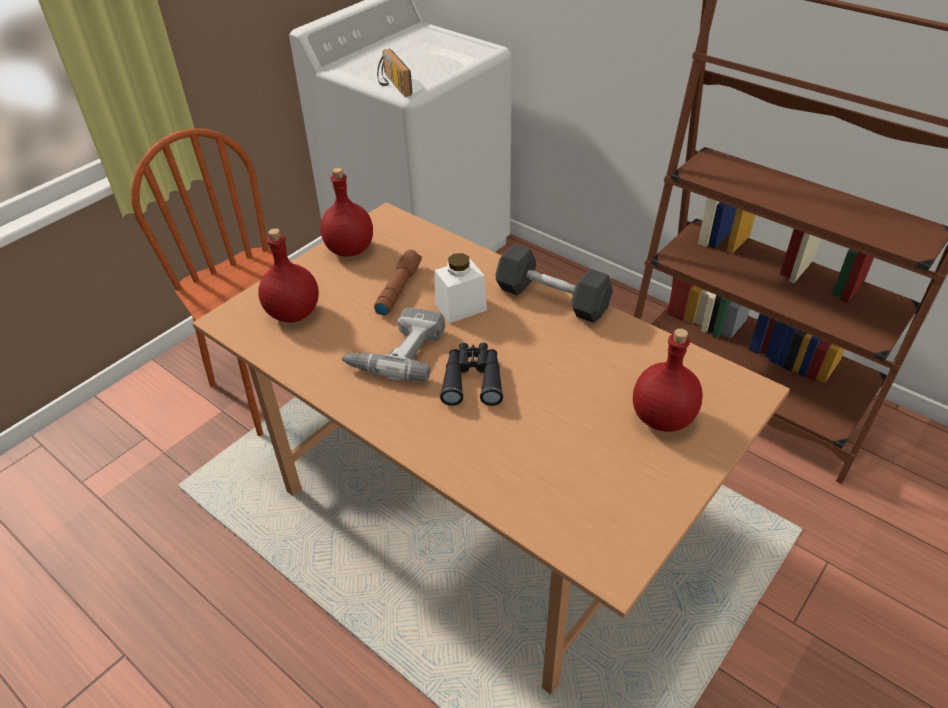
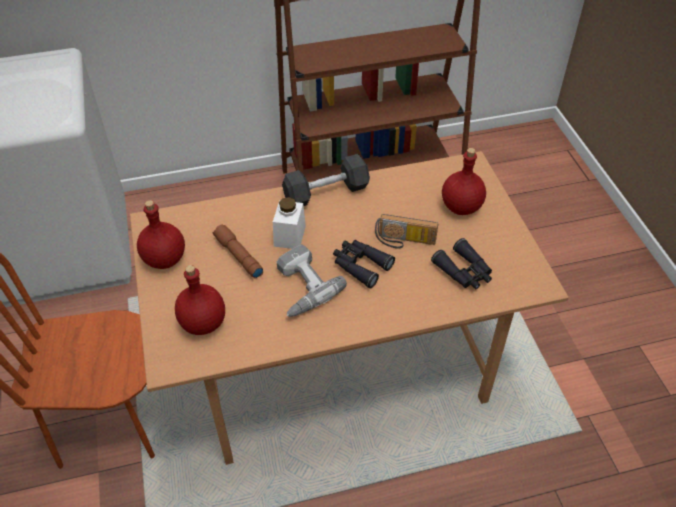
camera: 55 degrees left, 5 degrees up
(392, 85) = (44, 125): radio -> radio (404, 242)
(554, 475) = (464, 272): none -> black binoculars

